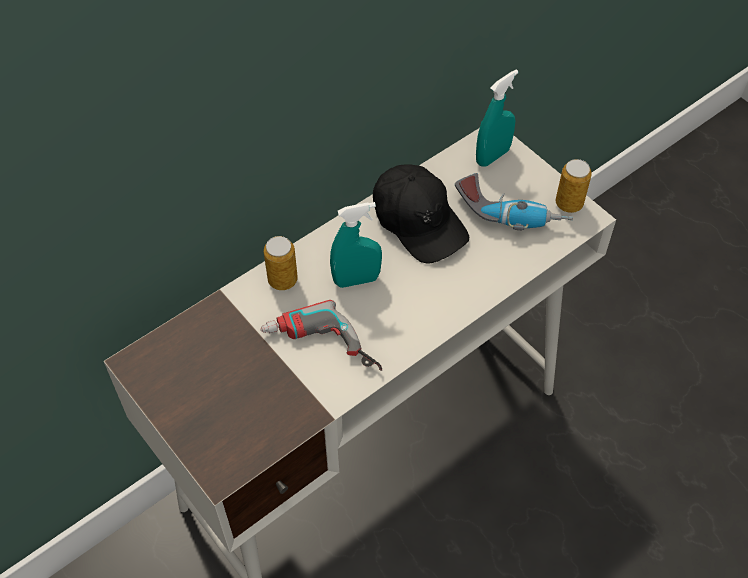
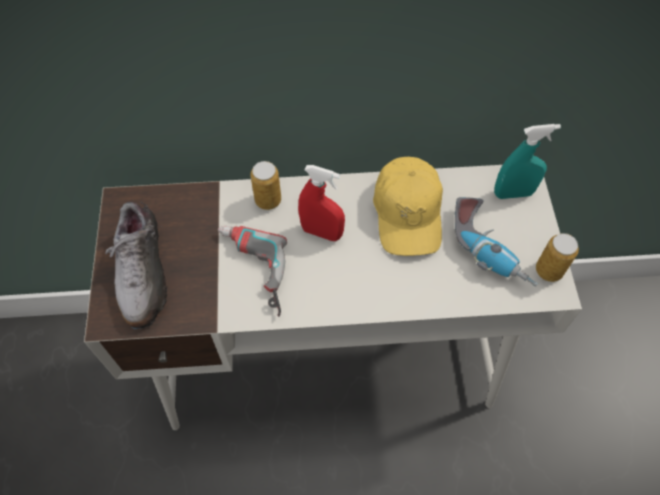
camera: 35 degrees right, 5 degrees up
(217, 412) = (142, 273): none -> shoe
(356, 280) = (321, 232): turquoise spray bottle -> red spray bottle
(418, 221) = (408, 213): black cap -> yellow cap

